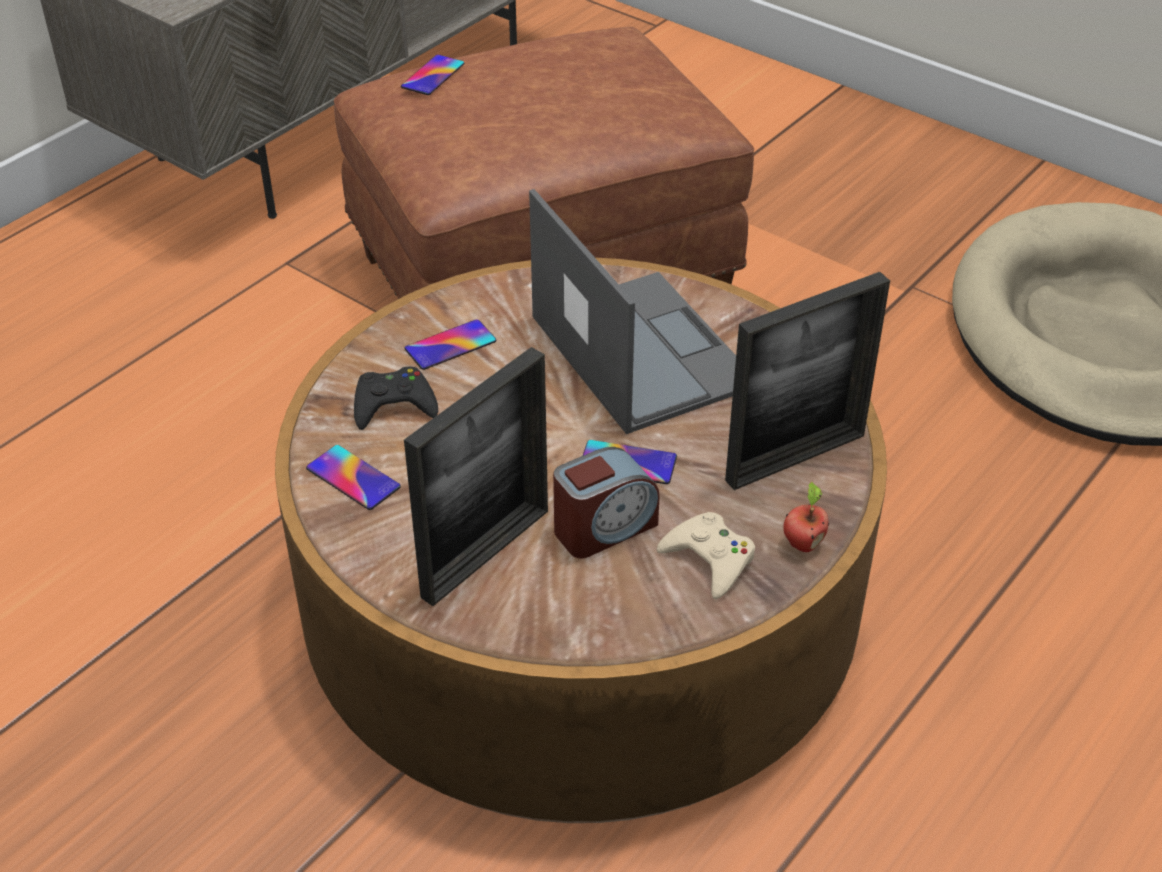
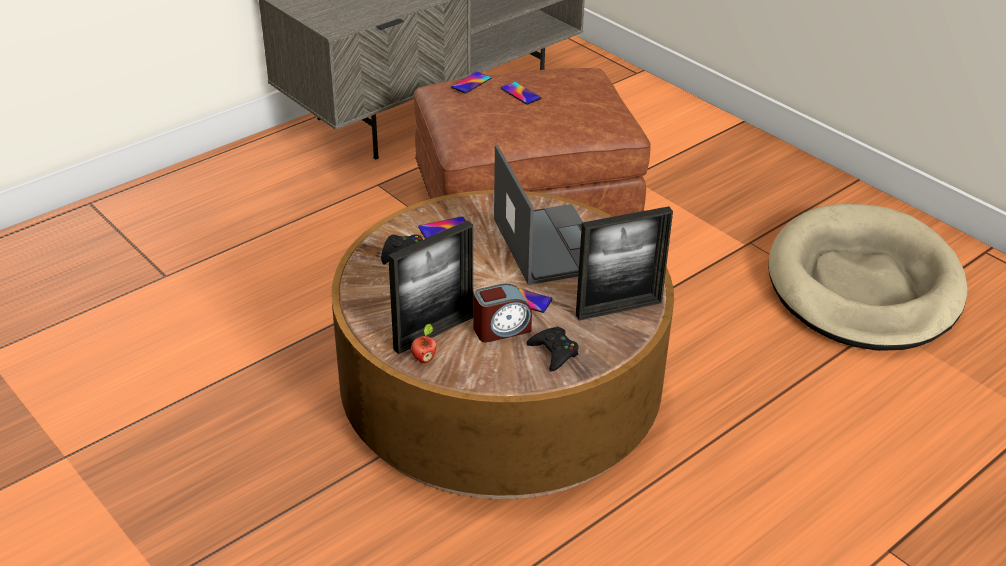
camera: 10 degrees right, 5 degrees down
(353, 478) = (373, 287): phone -> phone (520, 93)
(709, 560) = (554, 352): beige game controller -> black game controller
(802, 543) = (608, 351): apple -> apple (424, 358)

